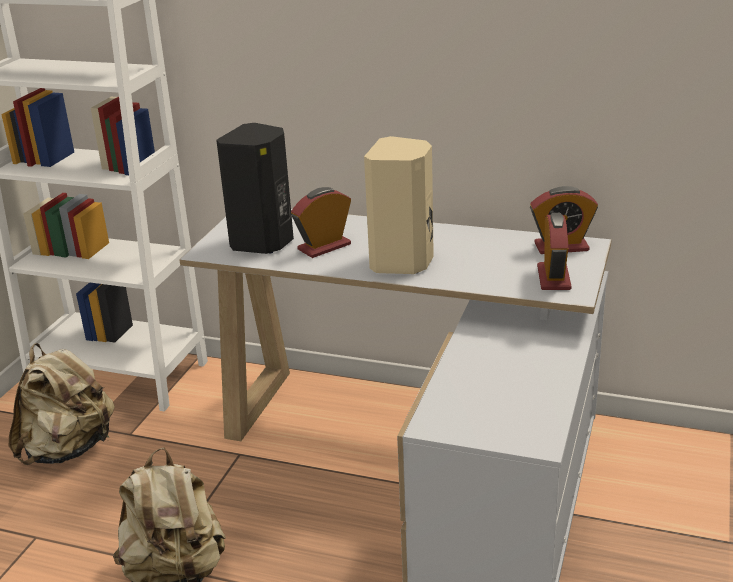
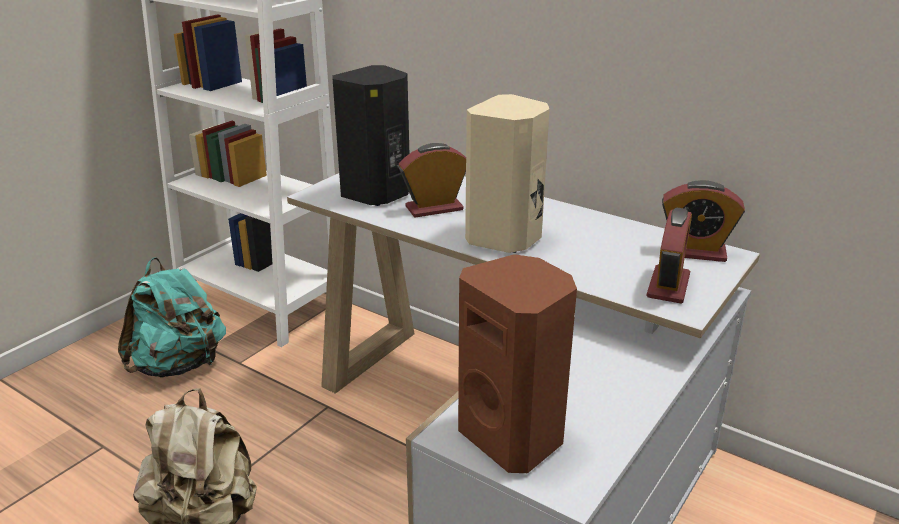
camera: 15 degrees right, 0 degrees up
(69, 449) = (179, 365): beige backpack -> turquoise backpack
(480, 417) = (514, 437): none -> brown speaker

